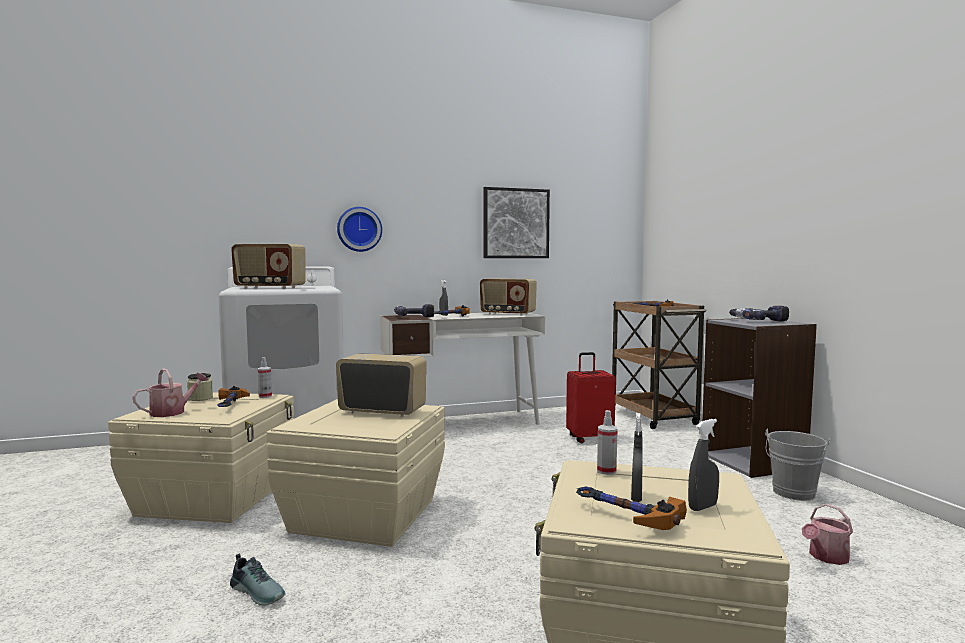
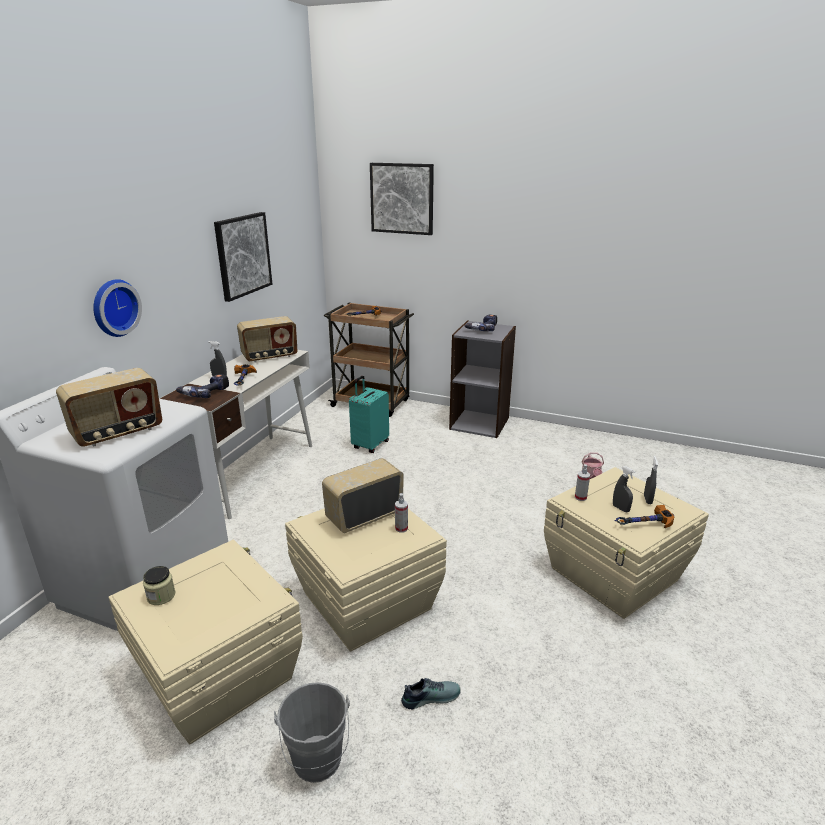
camera: 50 degrees left, 20 degrees up
(172, 412) = (197, 626): watering can -> none
(231, 406) = (230, 585): hammer -> none
(265, 396) = (218, 555): spray bottle -> spray bottle (401, 528)
(590, 438) = (370, 445): red suitcase -> turquoise suitcase
(706, 177) = (402, 198): none -> picture
(793, 494) = (528, 442): grey bucket -> grey bucket (318, 764)

